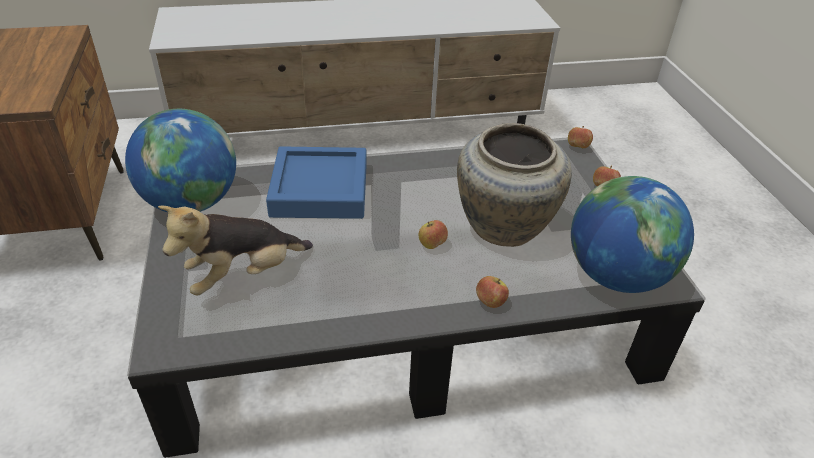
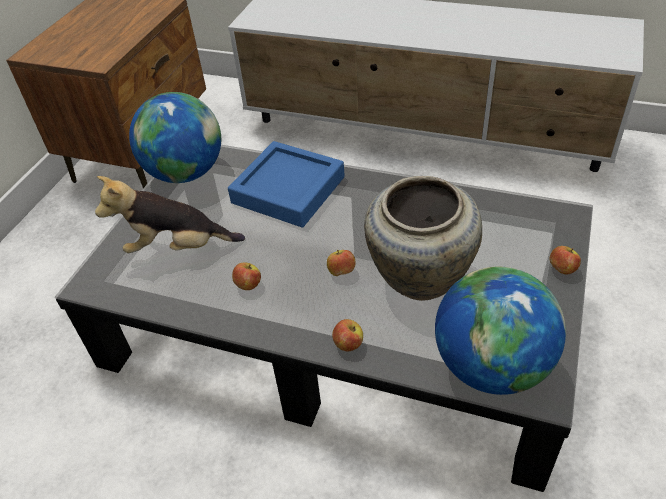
camera: 35 degrees right, 5 degrees up
(577, 147) = (572, 215): apple -> apple (248, 285)

